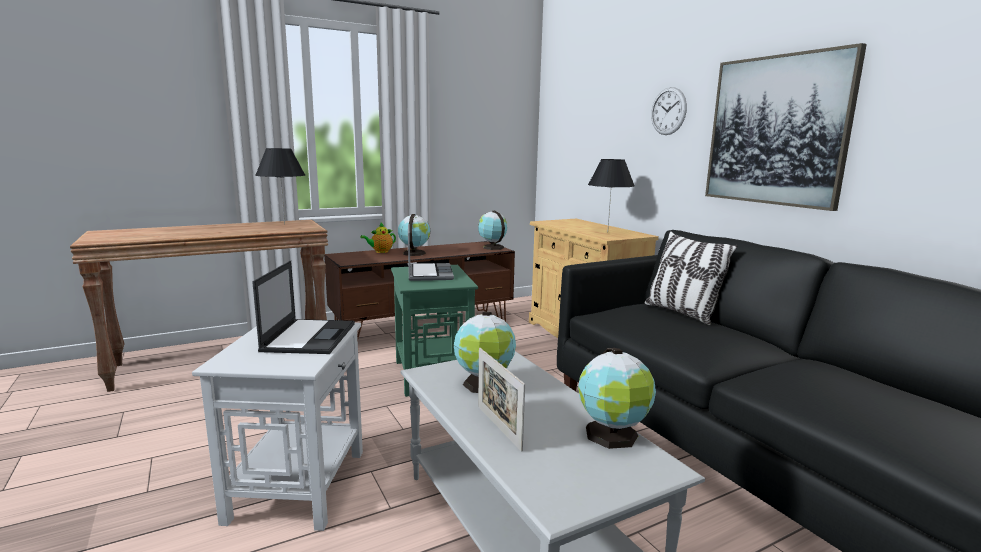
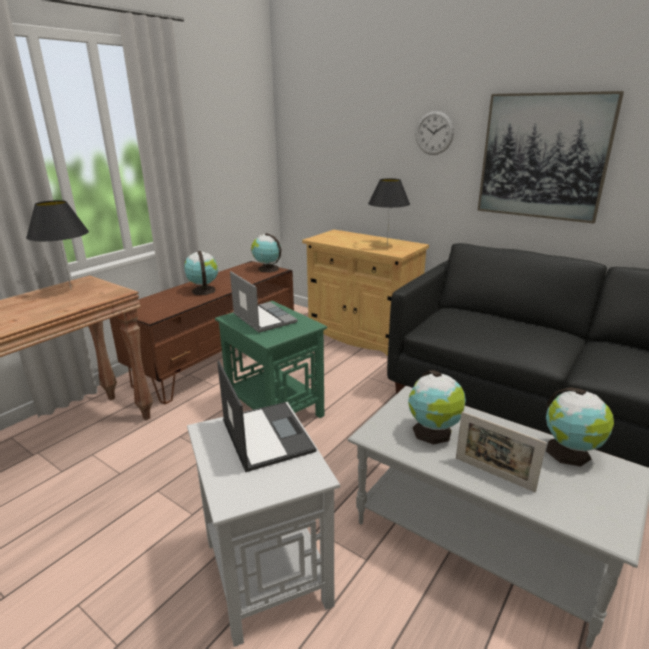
camera: 25 degrees left, 10 degrees up
(380, 252) = (166, 295): teapot -> none
(682, 313) = (487, 316): pillow -> none

